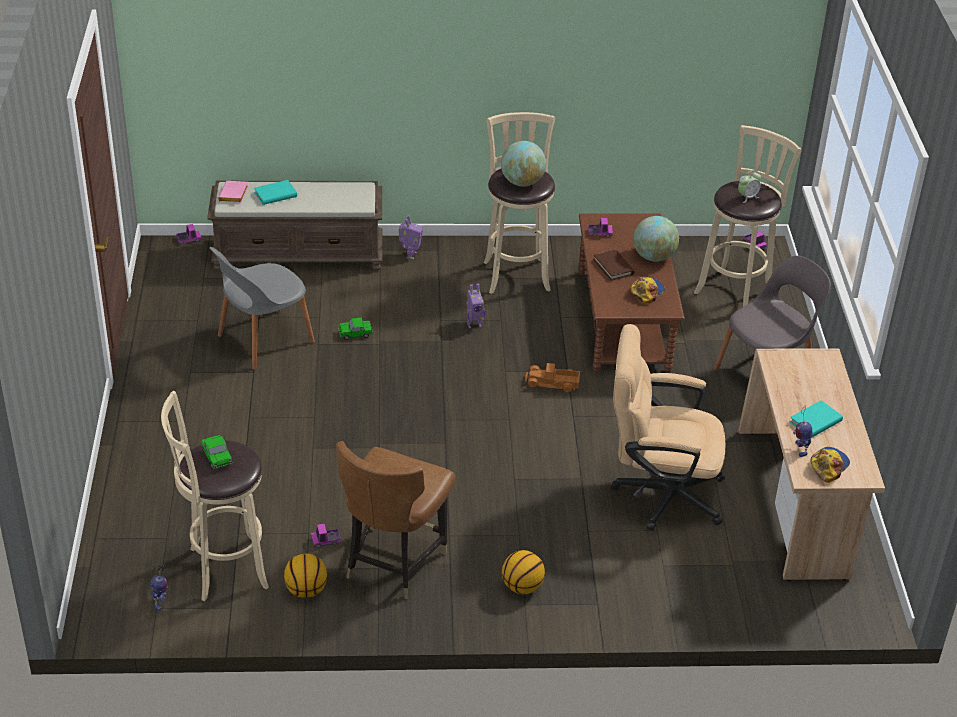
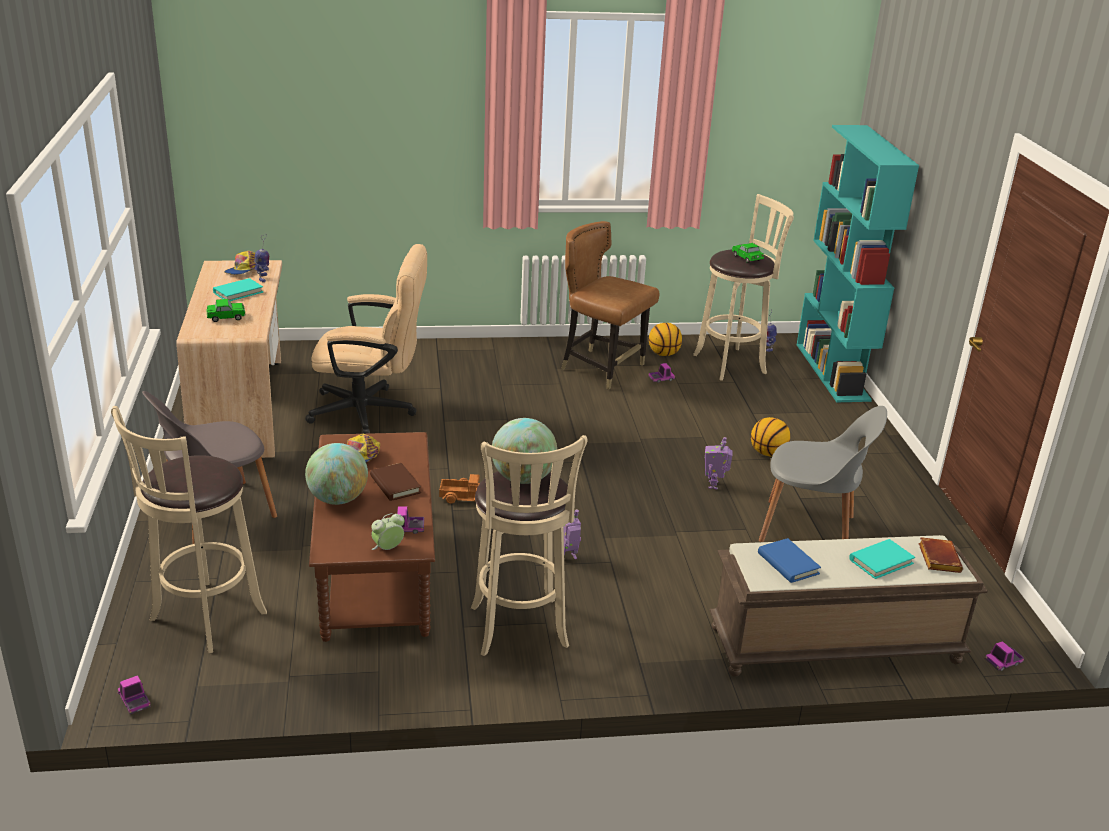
camera: 175 degrees right, 10 degrees down
(104, 549) = (833, 372): none -> turquoise bookcase
(234, 195) = (937, 558): pink book -> brown book
(263, 340) = (810, 530): grey chair -> grey chair turned 60 degrees clockwise
(341, 196) = (788, 563): none -> blue book
(355, 334) = (708, 541): toy car -> toy car (226, 317)
(393, 562) = (602, 368): brown chair -> brown chair turned 75 degrees counterclockwise
(410, 255) = (677, 653): toy robot -> toy robot (714, 485)
(522, 587) = (496, 357): basketball -> basketball (768, 453)
(747, 197) = (195, 468): alarm clock -> alarm clock (388, 548)

